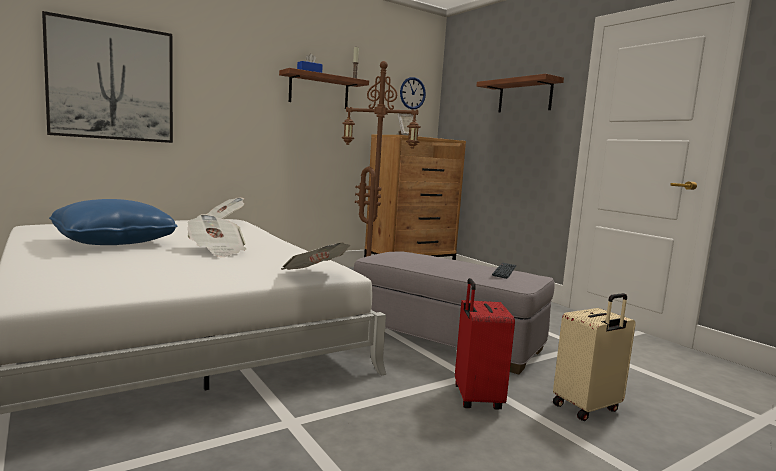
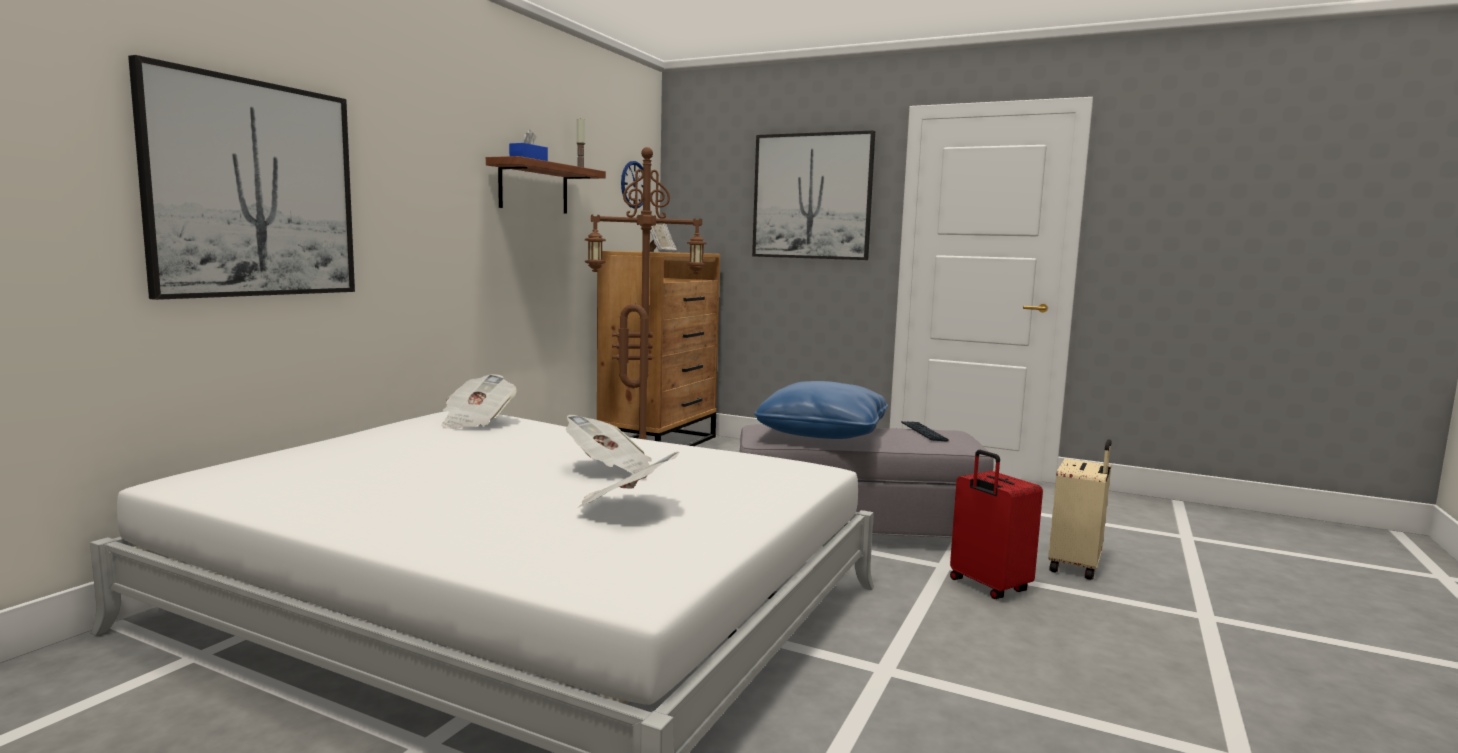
camera: 30 degrees left, 0 degrees up
(114, 242) = (436, 485): blue pillow -> blue pillow (823, 433)
(314, 275) = (809, 479): newspaper -> newspaper (625, 508)
(525, 96) = (812, 196): shelf -> picture

